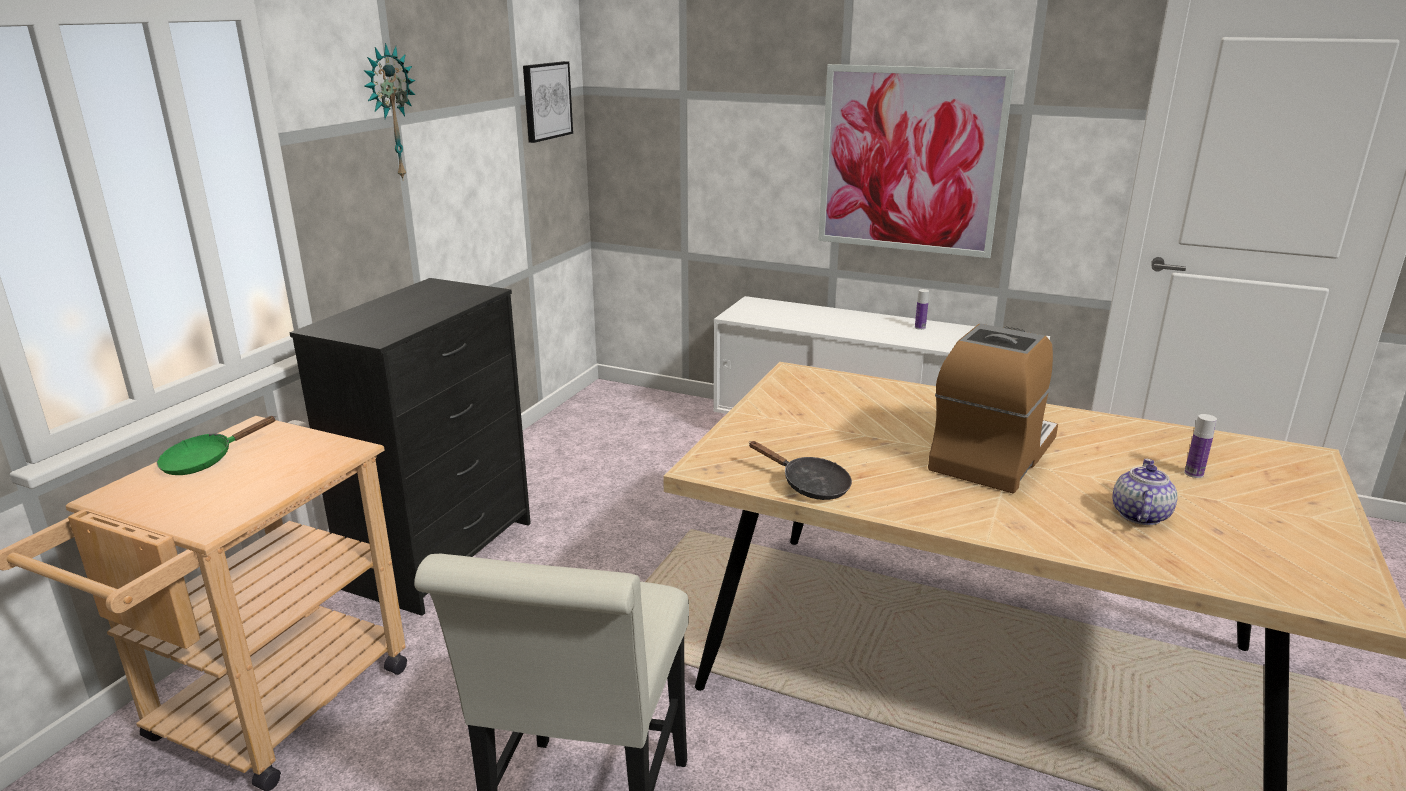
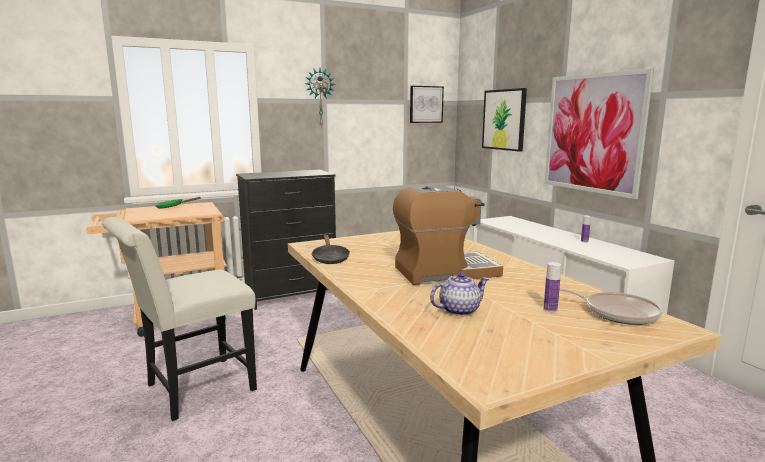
camera: 40 degrees right, 10 degrees down
(716, 130) = (504, 119): none -> picture
(1239, 453) = (617, 312): none -> frying pan

